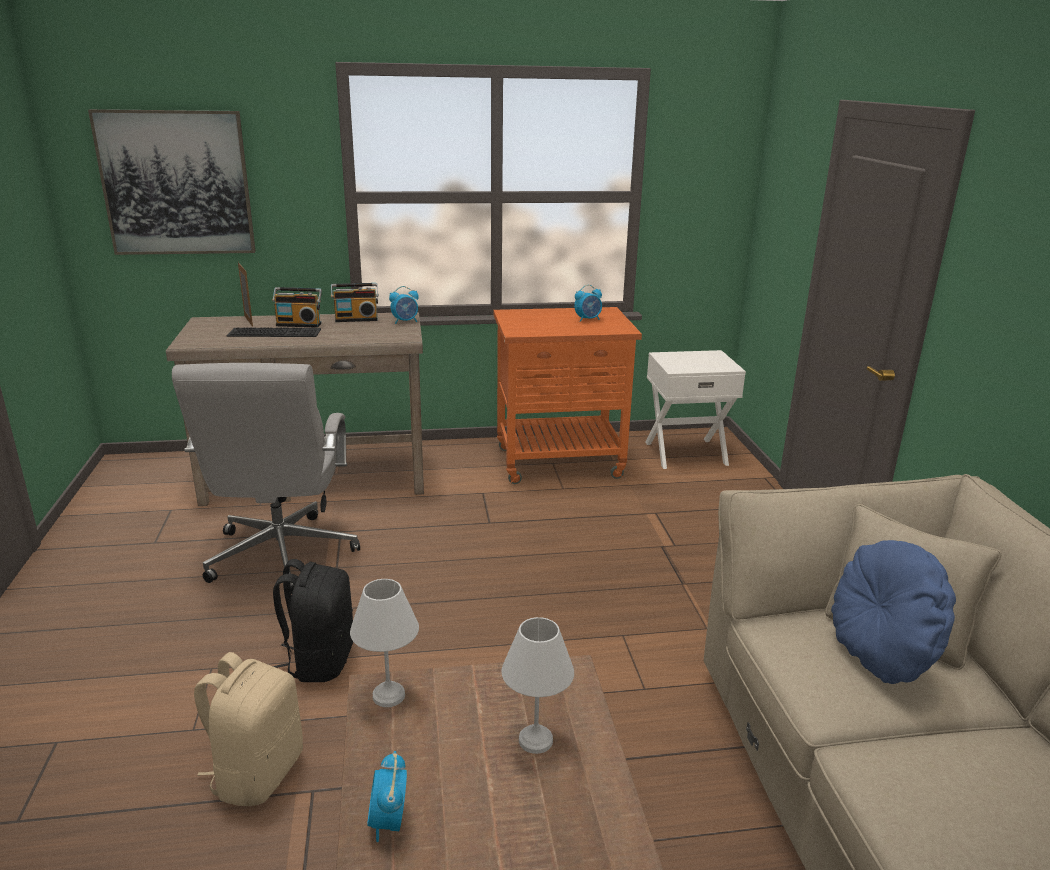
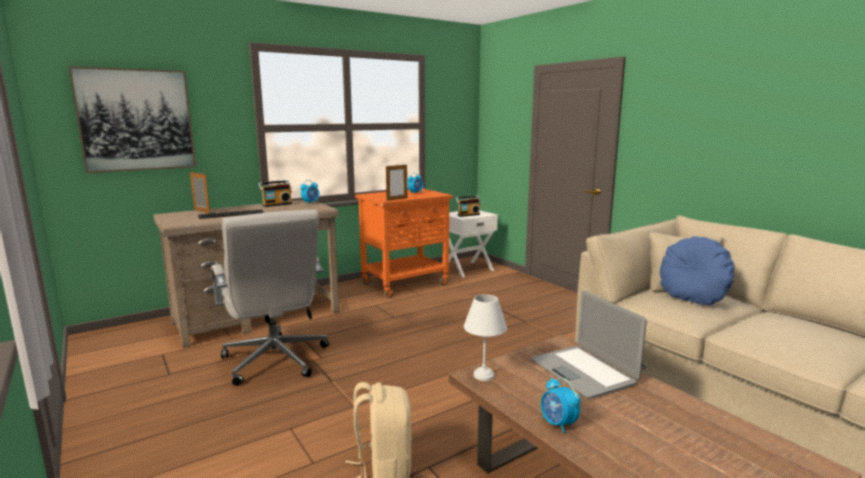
camera: 25 degrees left, 10 degrees down
(299, 324) = (242, 209): radio -> radio (468, 215)
(319, 660) = (361, 404): black backpack -> none
(536, 332) = (397, 199): none -> picture frame
(537, 741) = (583, 372): white table lamp -> laptop

